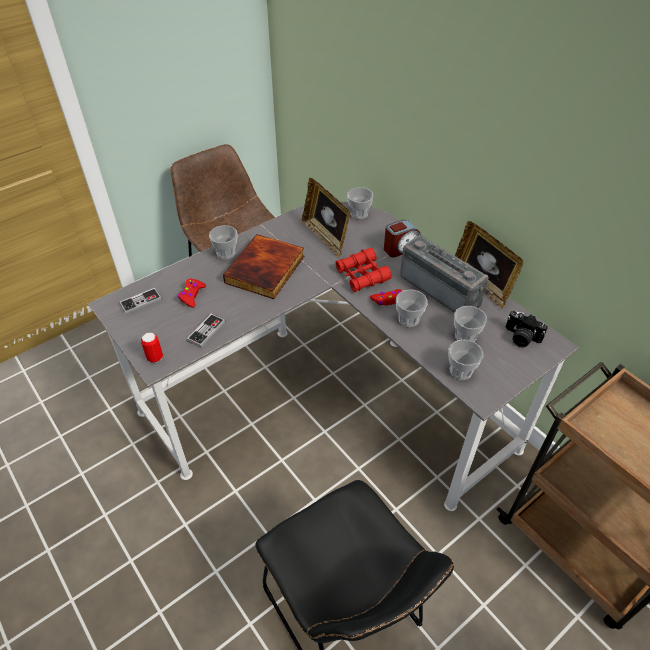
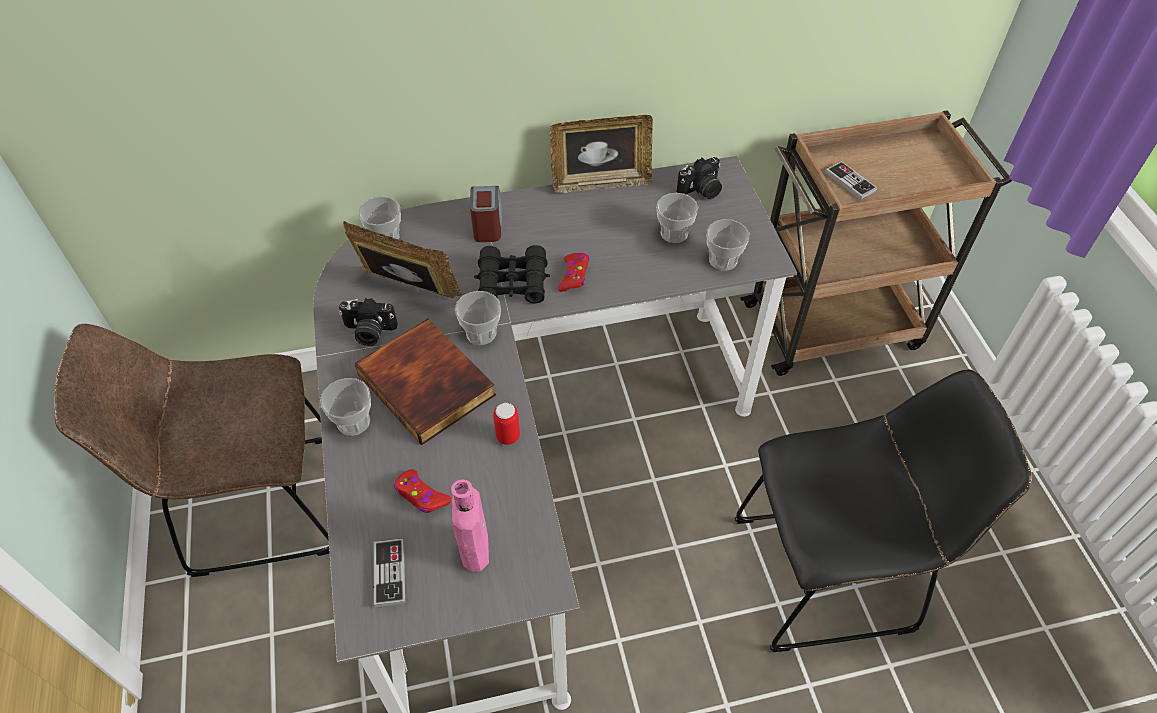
camera: 65 degrees left, 5 degrees up
(155, 358) = (528, 582): can -> can (508, 436)
(168, 328) = (475, 547): none -> pink bottle
(206, 331) = (511, 498): game controller -> game controller (850, 182)
(287, 235) = (369, 332): none -> camera
(326, 237) = (408, 291): picture frame -> picture frame turned 150 degrees counterclockwise
(362, 275) = (512, 283): red binoculars -> black binoculars
(408, 319) = (619, 270): cup -> cup (481, 333)
(442, 289) = (587, 219): radio -> none

